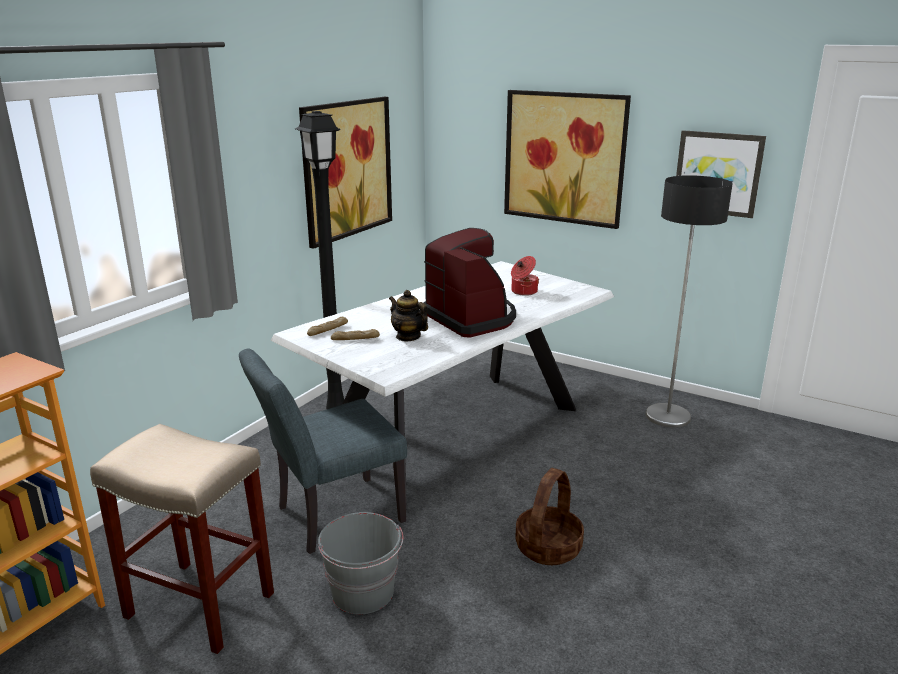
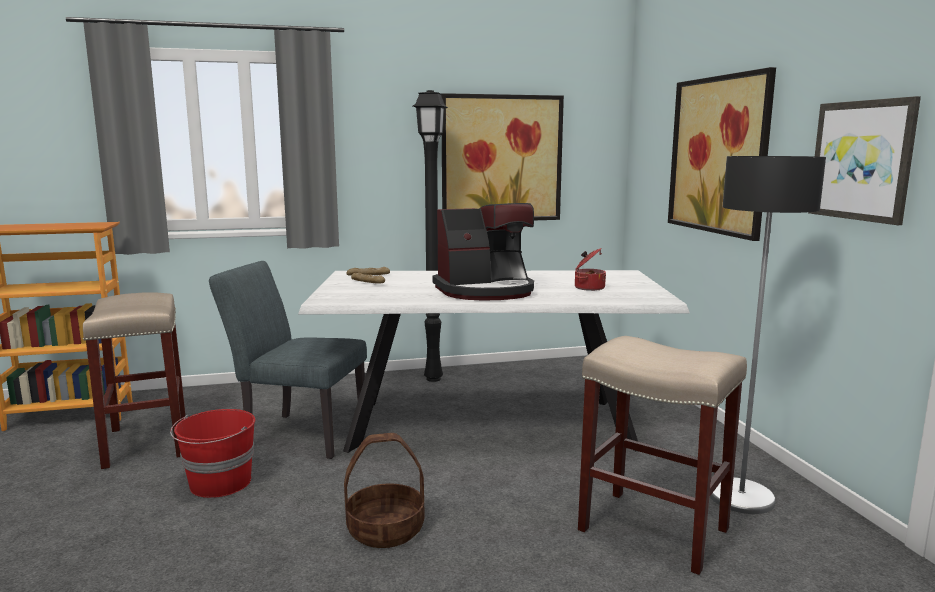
camera: 45 degrees right, 10 degrees down
(363, 593) = (220, 483): grey bucket -> red bucket
(408, 337) = (404, 289): teapot -> none
(471, 318) = (485, 291): coffee machine -> coffee machine turned 60 degrees clockwise
(667, 459) = (655, 530): none -> beige stool

